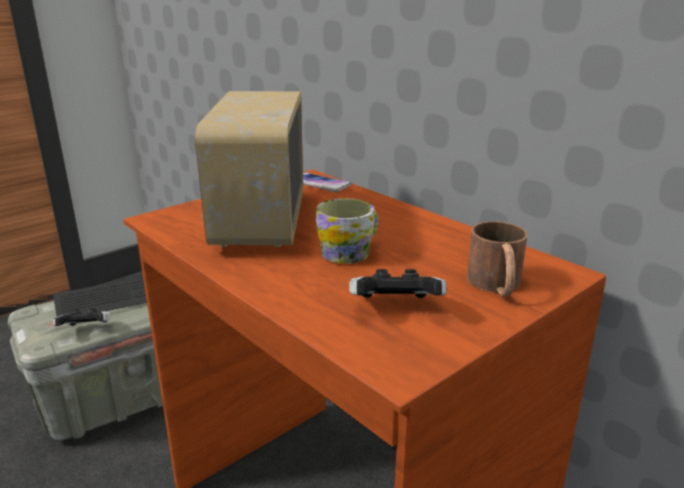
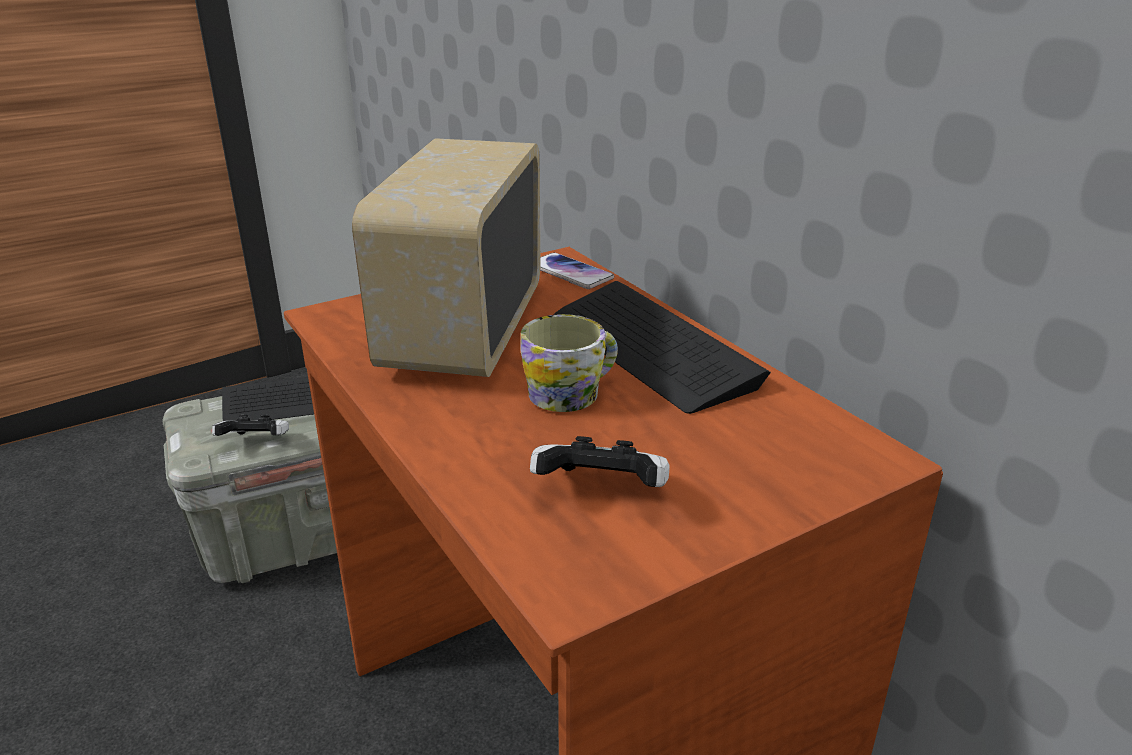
camera: 10 degrees right, 5 degrees up
(393, 223) = (652, 348): none -> keyboard
(497, 286) = (764, 471): brown mug -> none

